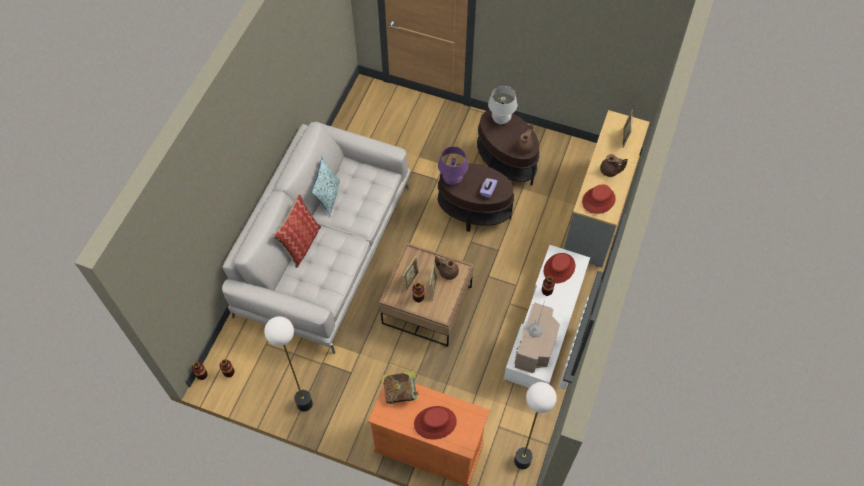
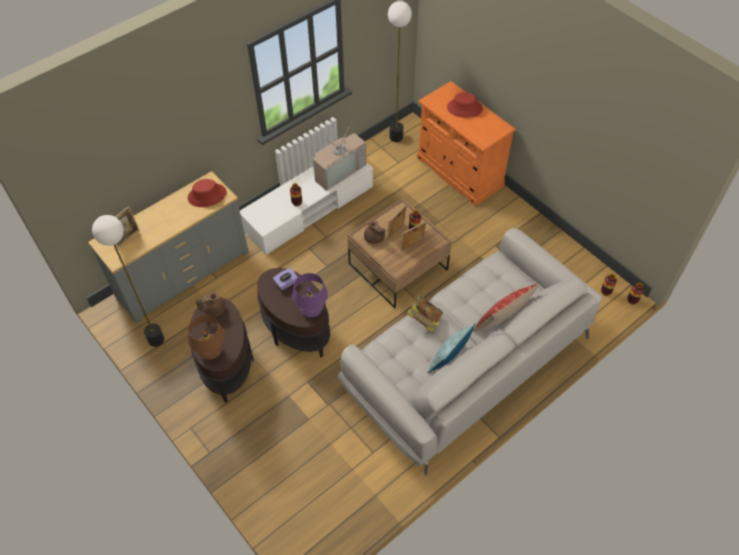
camera: 150 degrees left, 5 degrees down
(304, 403) = (546, 240): floor lamp -> floor lamp (156, 339)
(400, 391) = (479, 135): book -> book (424, 320)
(501, 119) = (211, 352): white table lamp -> brown table lamp
(559, 268) = (271, 214): red hat -> none
(610, 171) = (172, 214): brown teapot -> none

